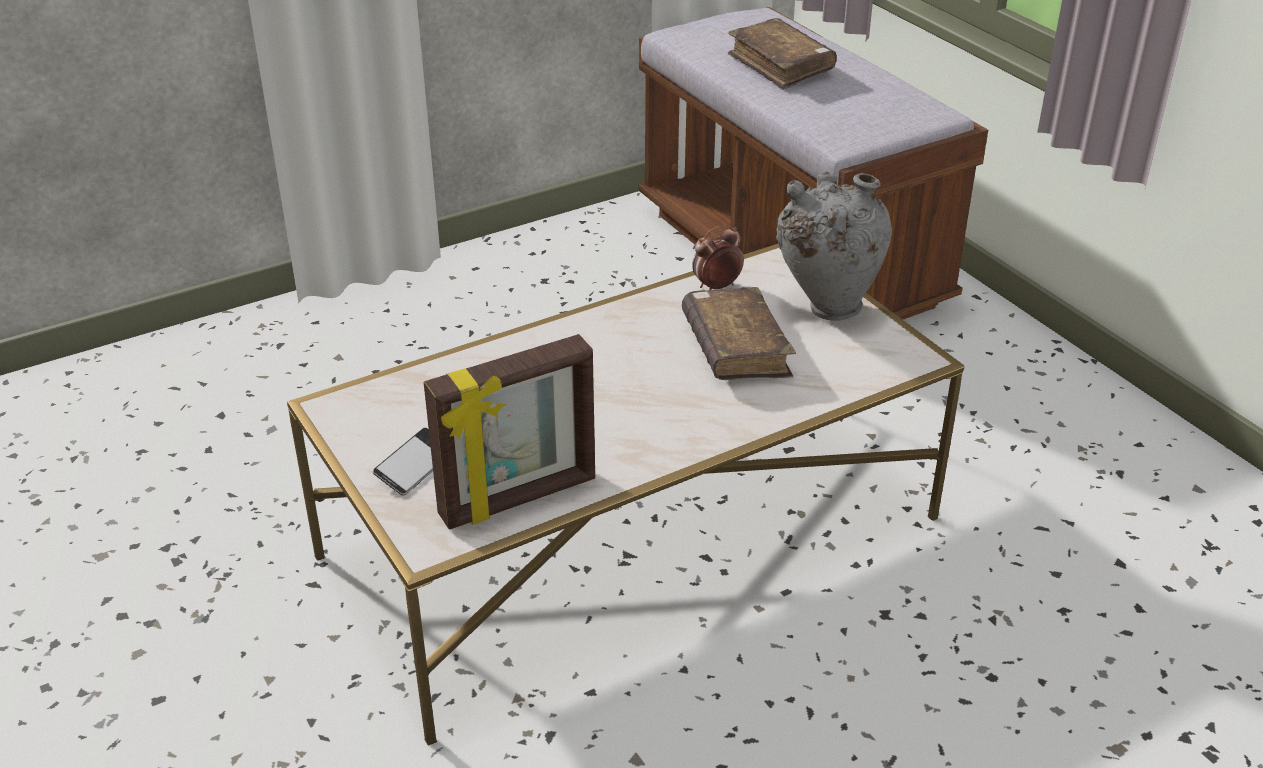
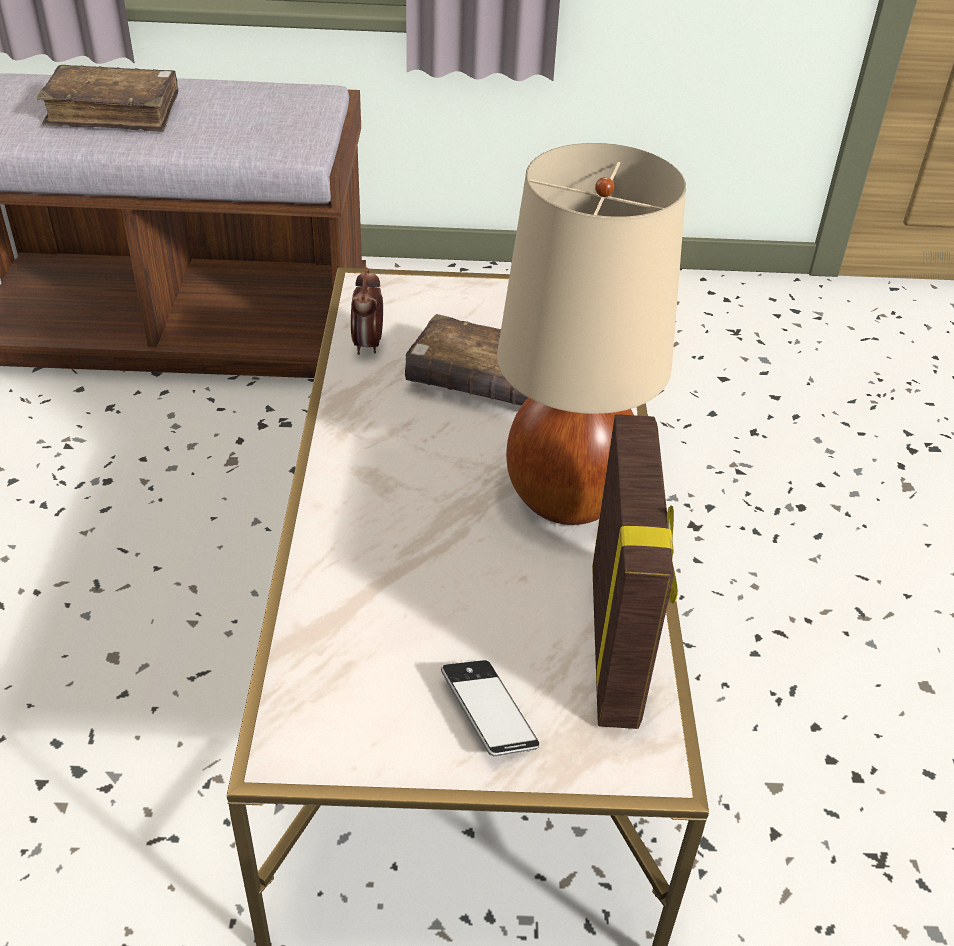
camera: 60 degrees left, 5 degrees up
(648, 429) = (569, 495): none -> beige table lamp
(827, 306) = (471, 301): grey vase -> none

